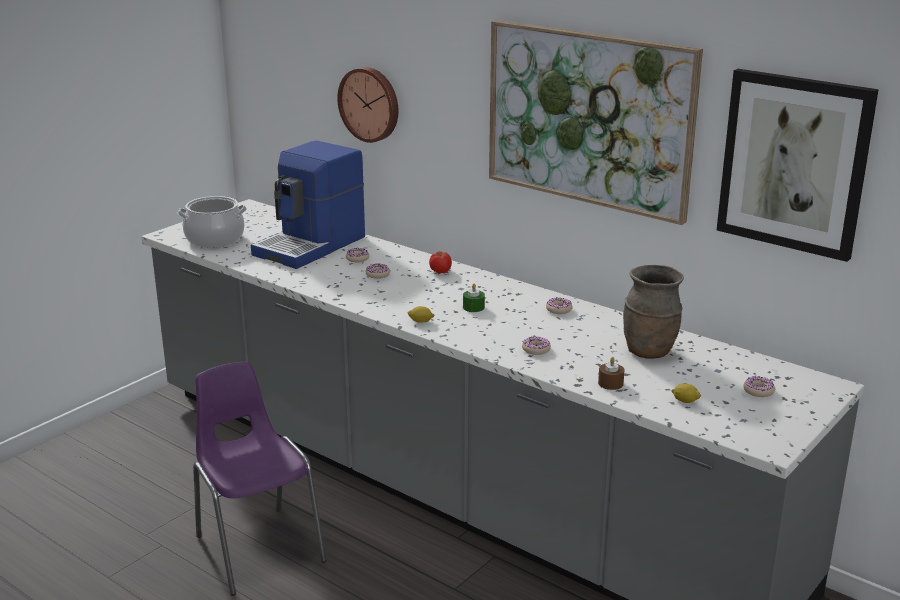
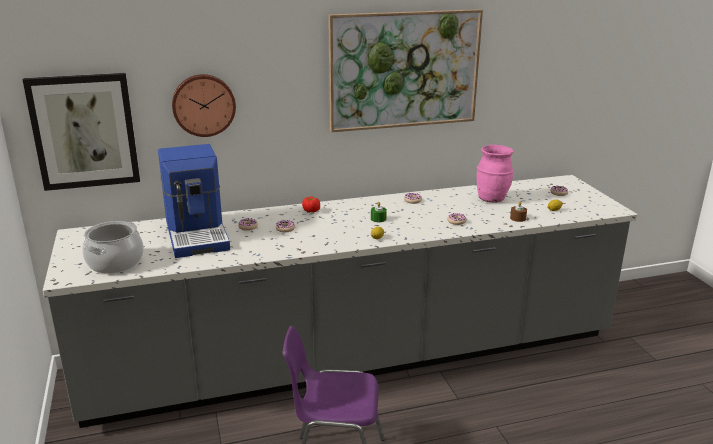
camera: 55 degrees left, 0 degrees up
(649, 352) = (492, 199): brown vase -> pink vase
(794, 163) = (532, 66): picture -> picture (84, 131)

